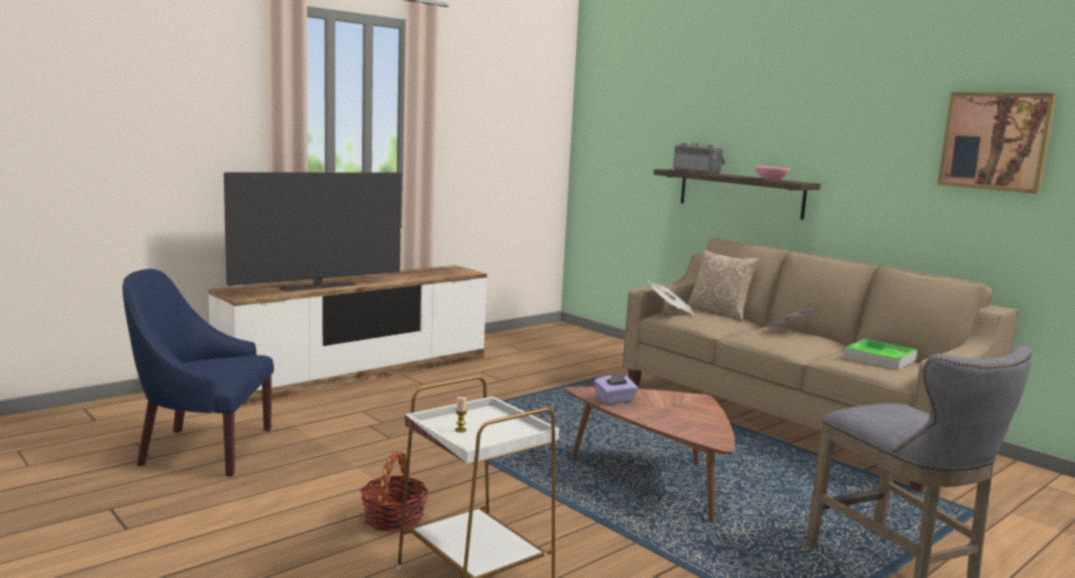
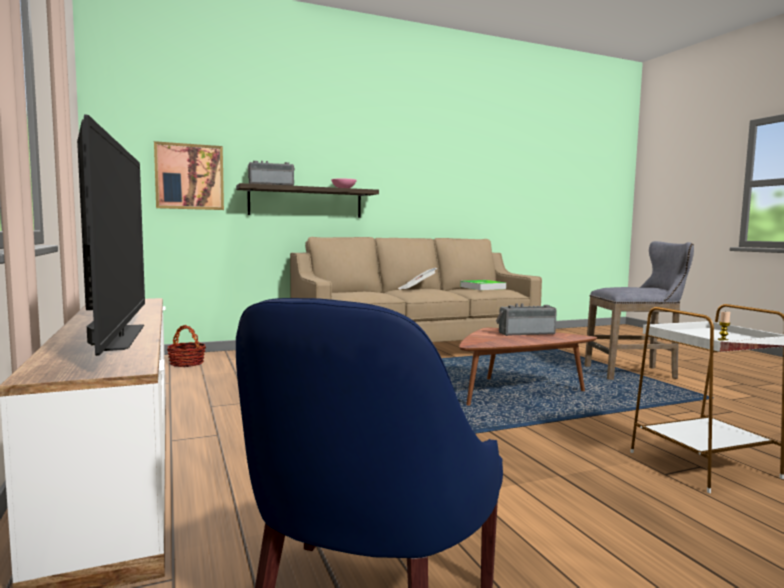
camera: 70 degrees left, 5 degrees down
(394, 519) = (605, 485): basket -> basket (186, 363)
(615, 401) = (499, 342): purple tissue box -> none
(671, 311) = (344, 294): newspaper -> none
(691, 413) = (525, 333): none -> radio
(719, 313) = (350, 291): pillow -> none
(995, 141) = (465, 162): picture -> picture (189, 177)

